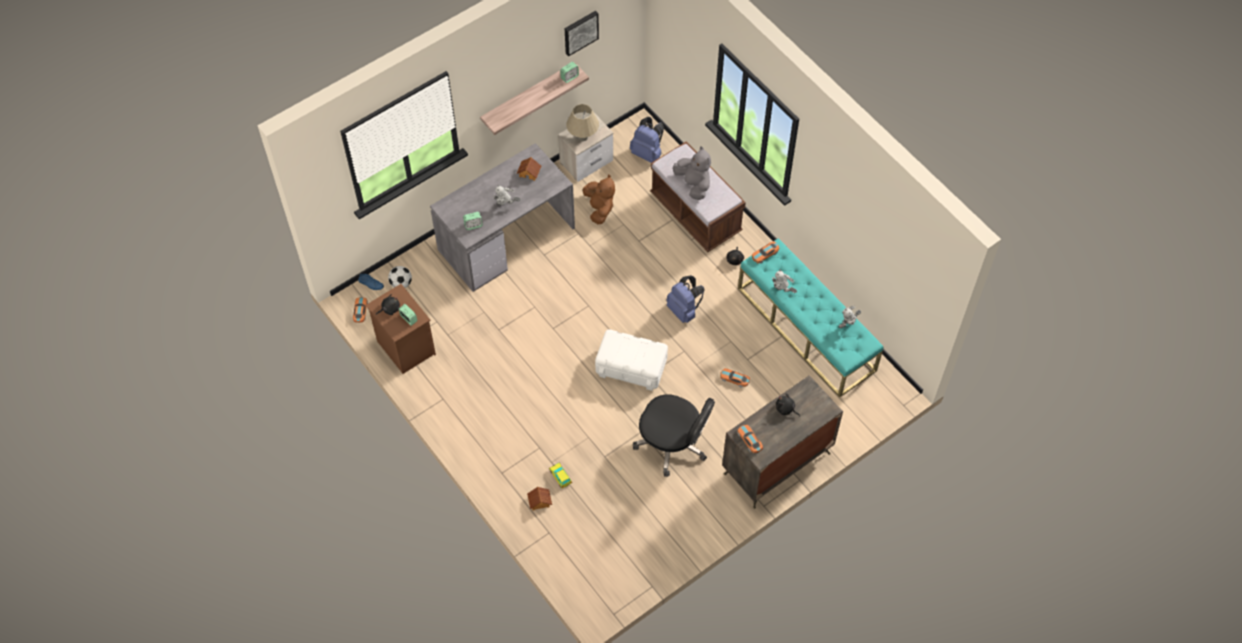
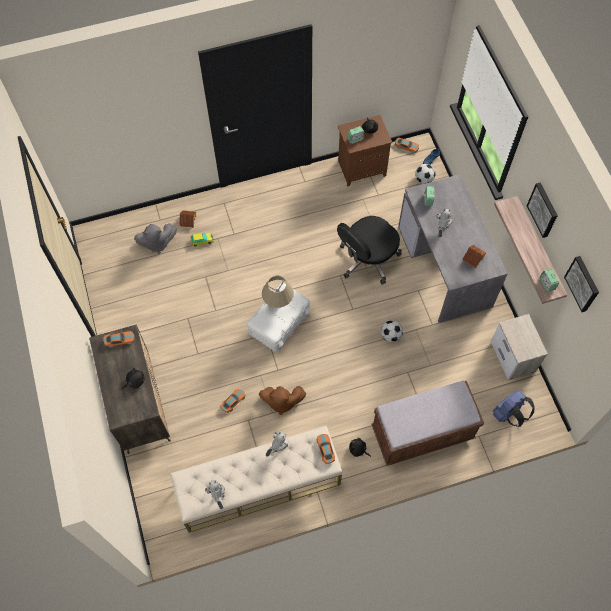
camera: 110 degrees right, 5 degrees up
(511, 73) = (543, 209): none -> picture
(583, 137) = (518, 334): beige table lamp -> beige table lamp (278, 302)
(599, 209) = (454, 350): brown plush toy -> brown plush toy (281, 401)
(605, 264) = (391, 335): none -> football
(672, 444) = (194, 330): black office chair -> black office chair (367, 259)
(684, 310) = (319, 385): blue backpack -> none
(693, 184) = (425, 408): grey plush toy -> grey plush toy (157, 243)
(806, 329) = (258, 485): turquoise bench -> beige bench

